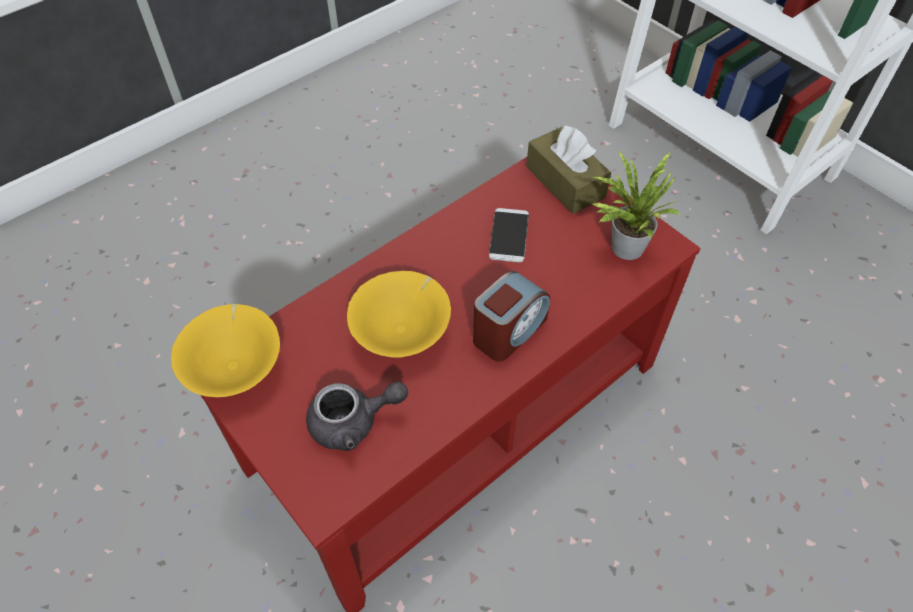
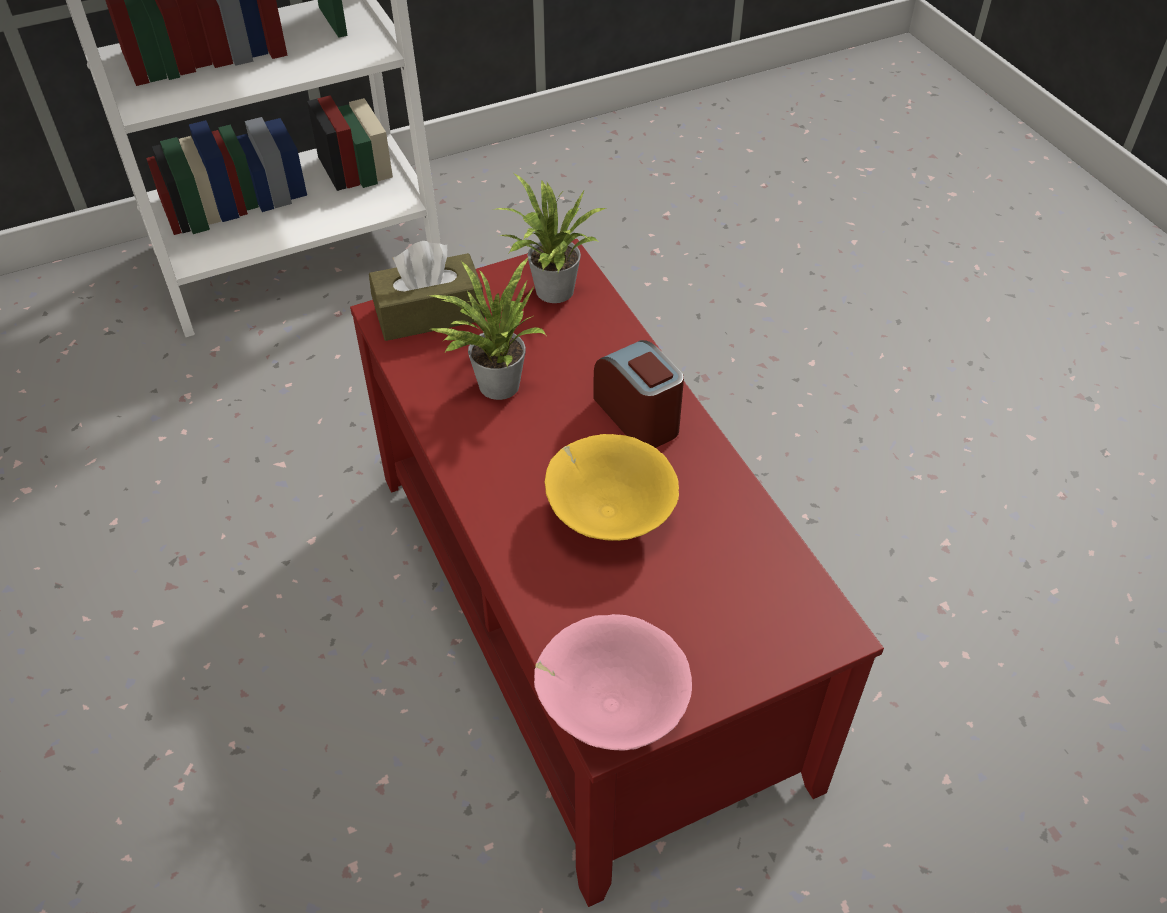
camera: 75 degrees left, 5 degrees down
(236, 367) = (609, 706): yellow bowl -> pink bowl
(353, 422) = (728, 585): grey teapot -> none
(509, 235) = (494, 383): phone -> potted plant

